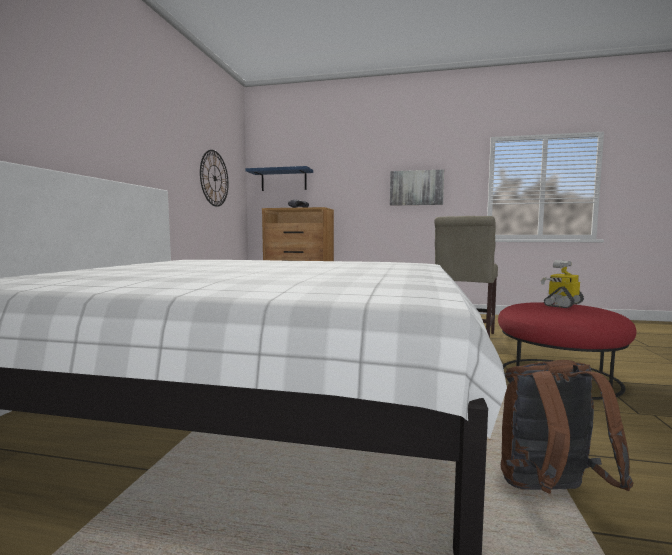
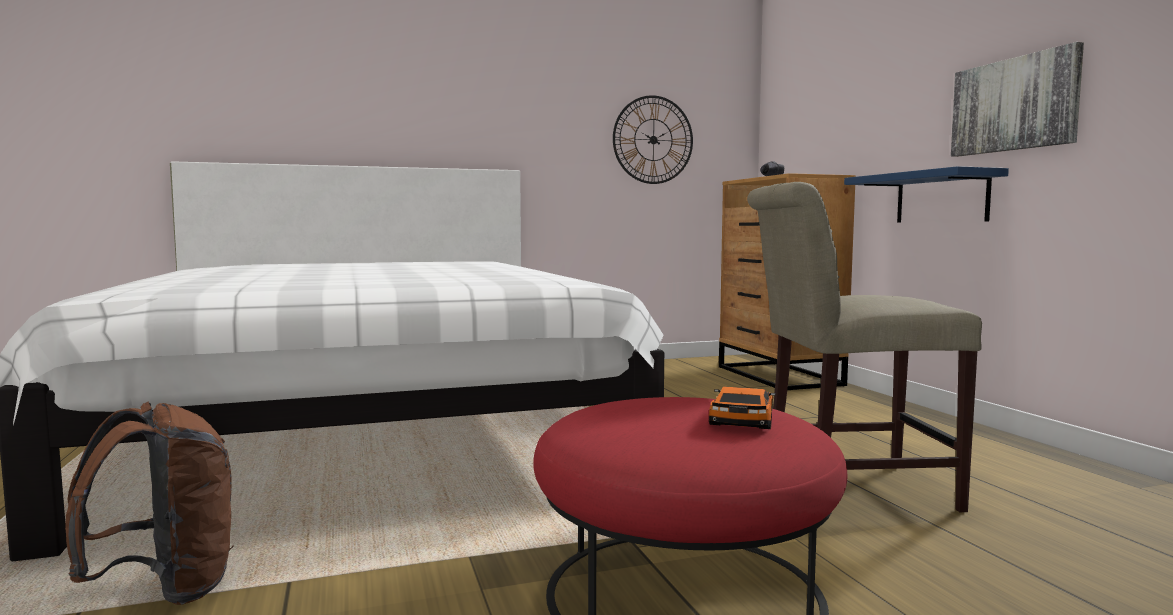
camera: 60 degrees right, 0 degrees up
(283, 180) = (799, 124): blue shelf -> blue shelf (941, 198)
(562, 304) = (741, 418): toy robot -> toy car

